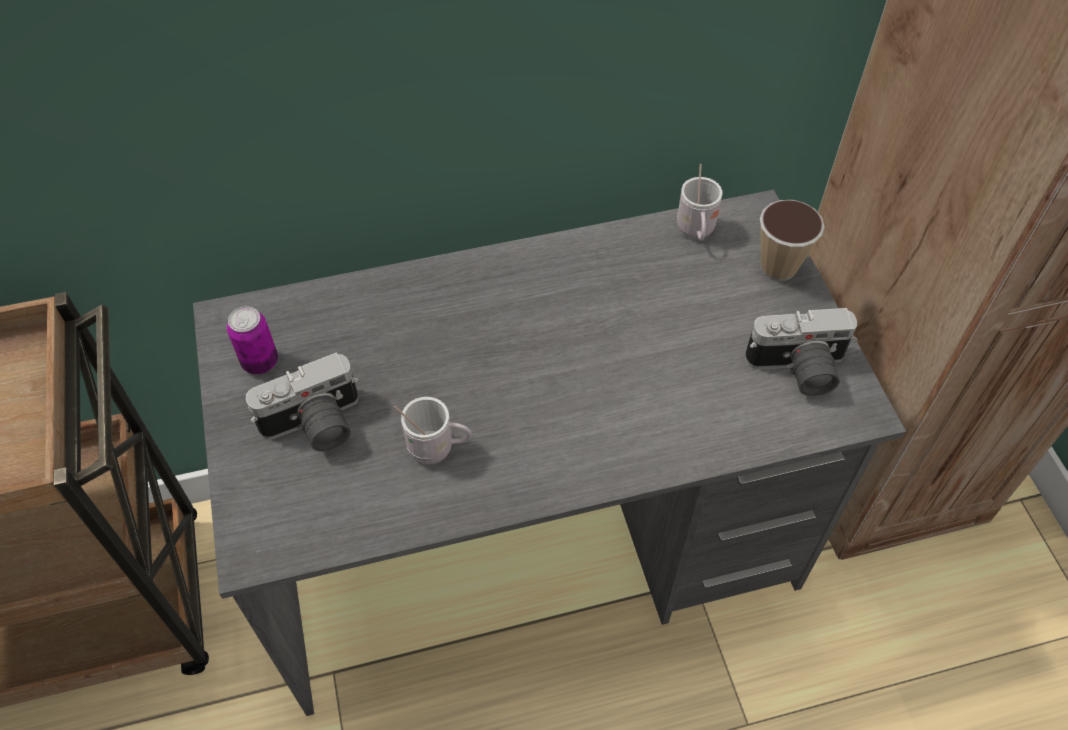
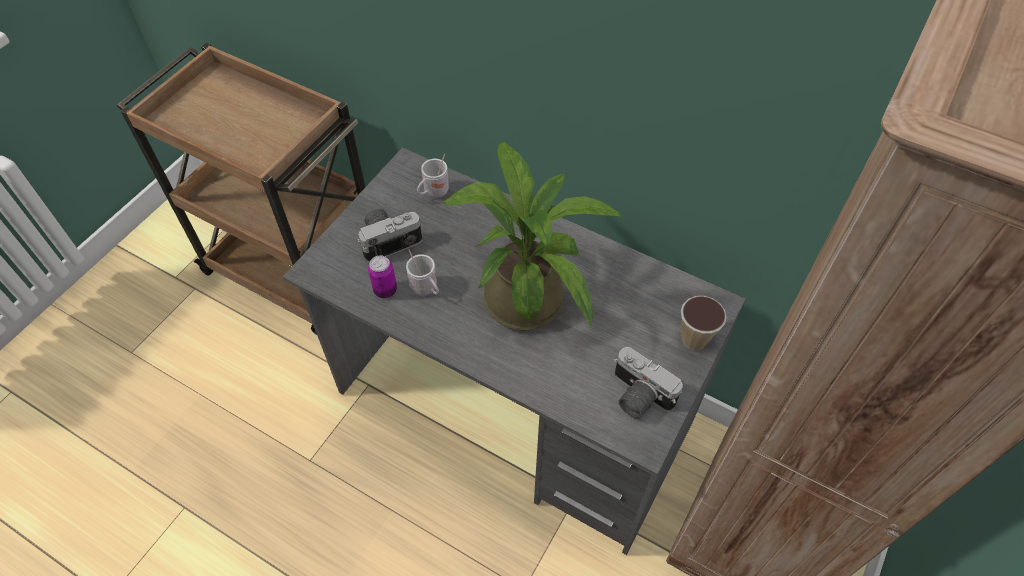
camera: 45 degrees right, 0 degrees up
(260, 362) = (399, 193): can -> can (385, 290)
(315, 427) = (389, 239): camera -> camera turned 135 degrees clockwise
(555, 358) = (524, 292): none -> potted plant
(695, 232) = (671, 287): white mug -> white mug (433, 193)

